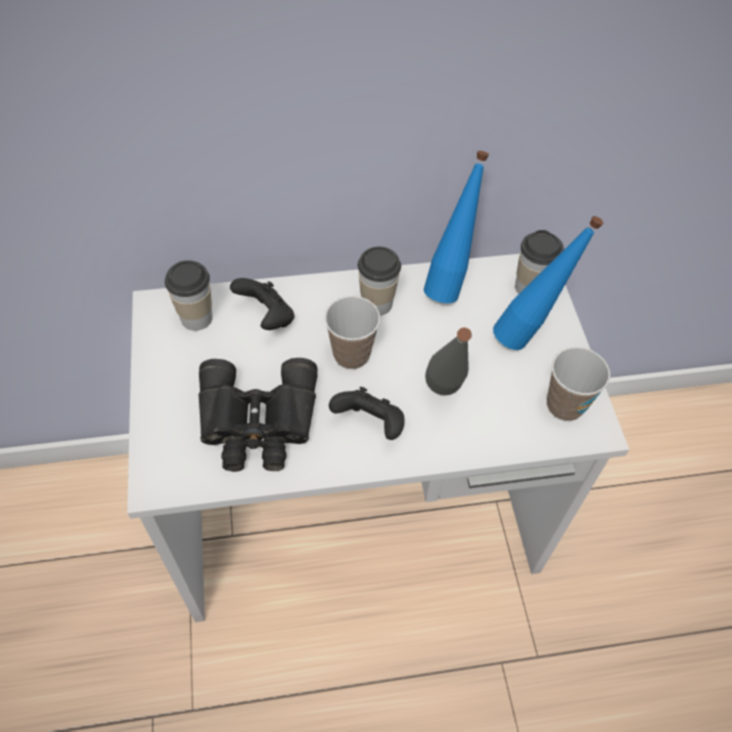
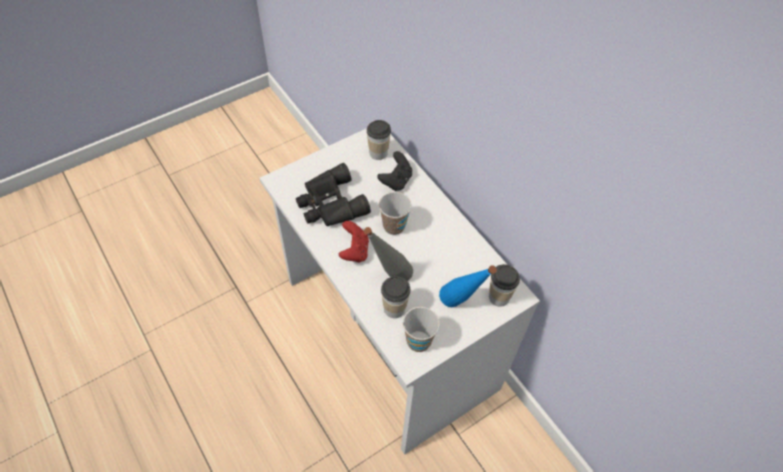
camera: 65 degrees right, 0 degrees up
(370, 424) = (354, 251): black game controller -> red game controller
(377, 303) = (436, 224): cup -> cup (394, 309)
(449, 283) = (474, 254): blue bottle -> none

